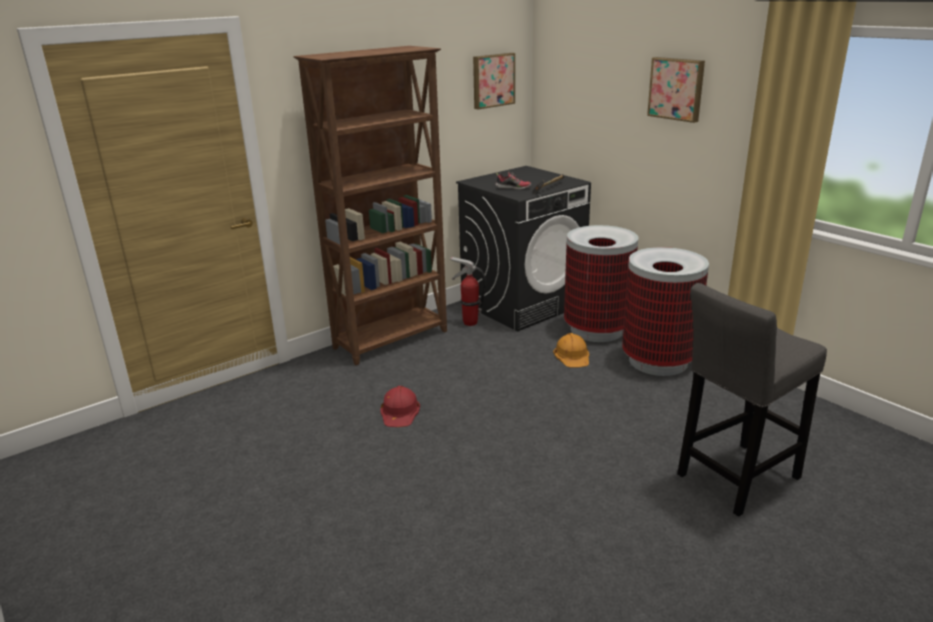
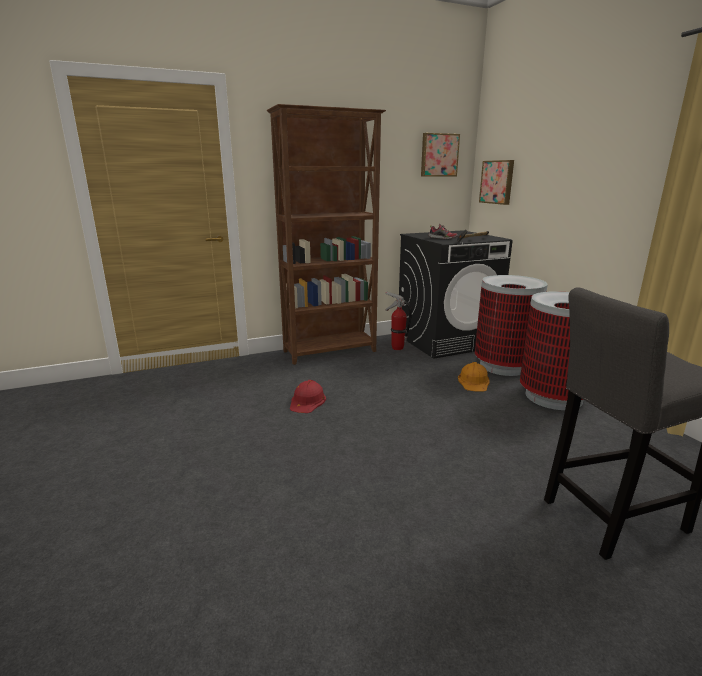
camera: 15 degrees right, 5 degrees down
(677, 89) = (595, 146): picture -> picture (497, 182)

